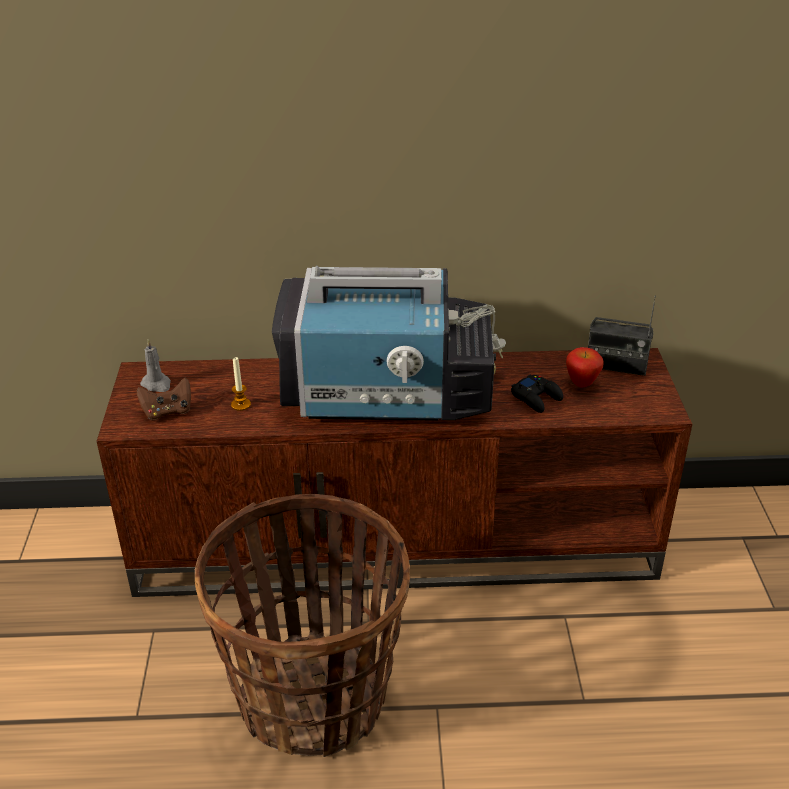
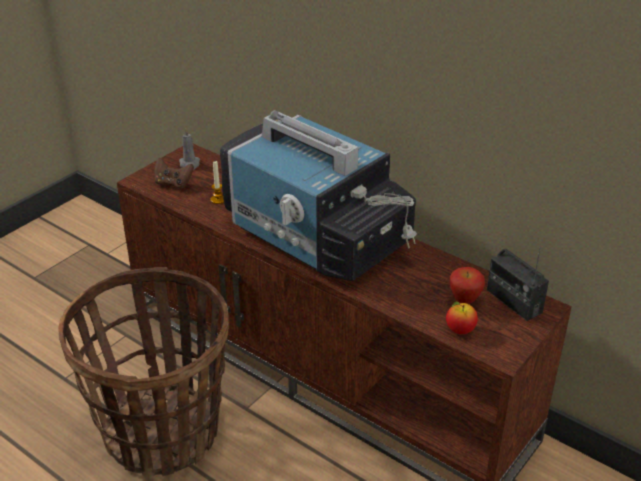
camera: 40 degrees right, 0 degrees up
(536, 398) = (414, 293): black game controller -> none
(610, 409) = (460, 330): none -> apple

